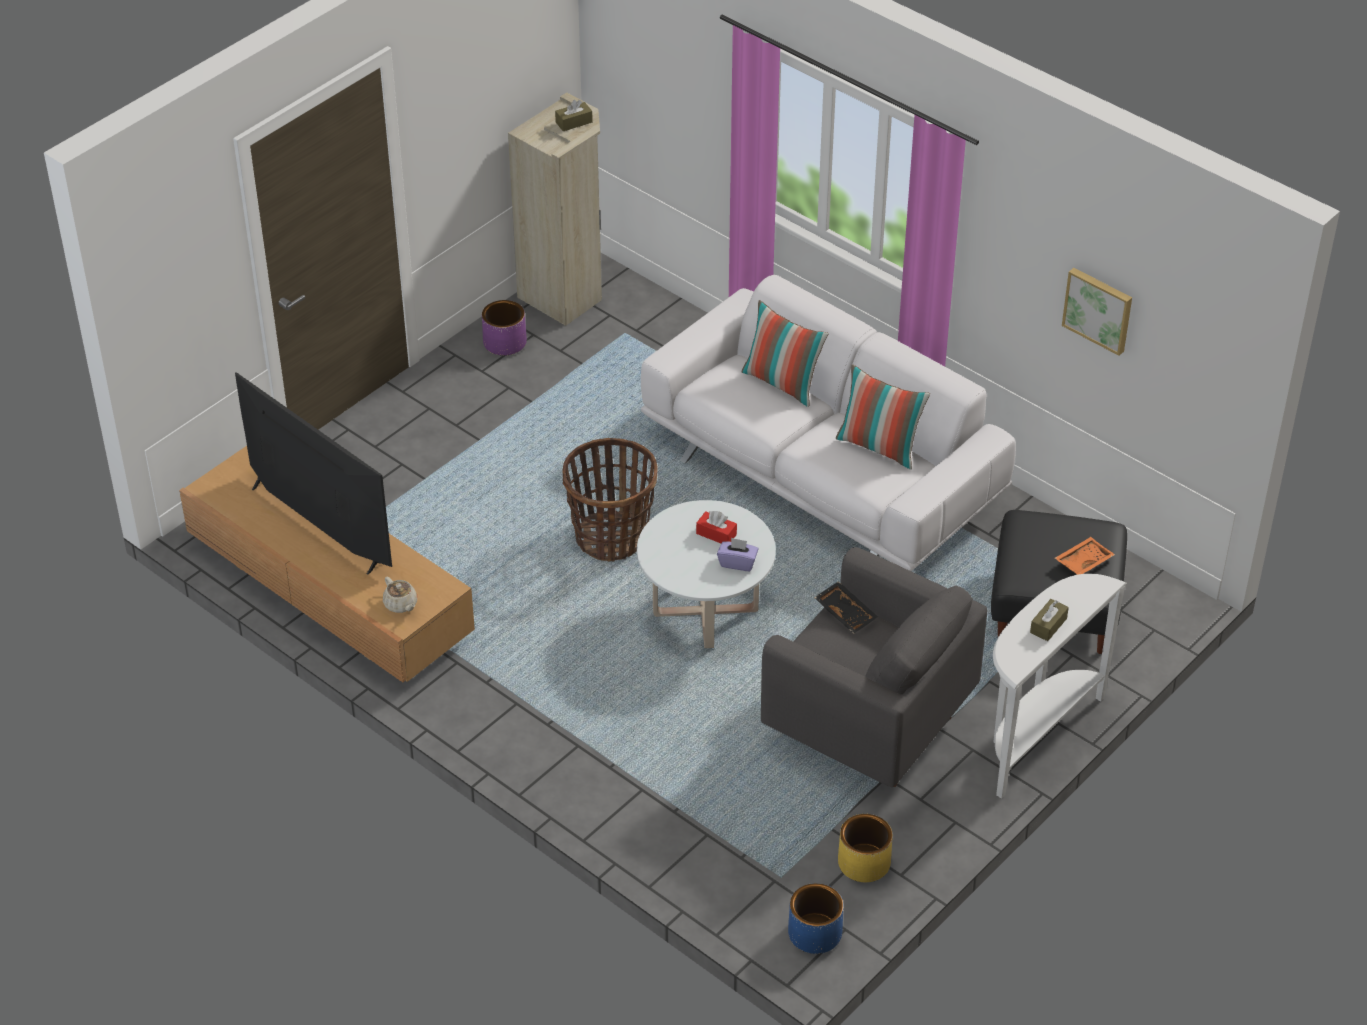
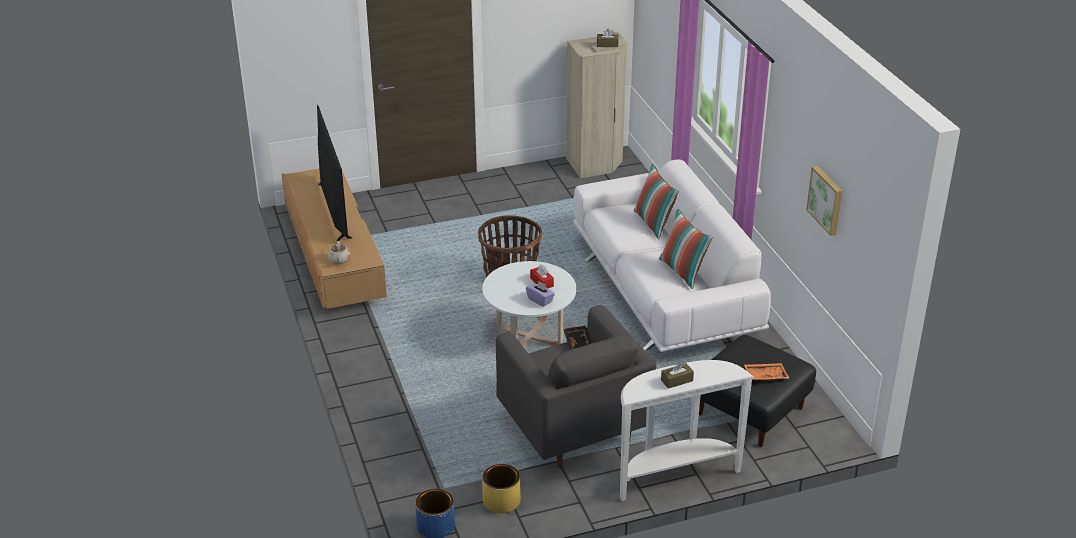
camera: 30 degrees right, 10 degrees down
(505, 342) = (539, 176): purple planter -> none

